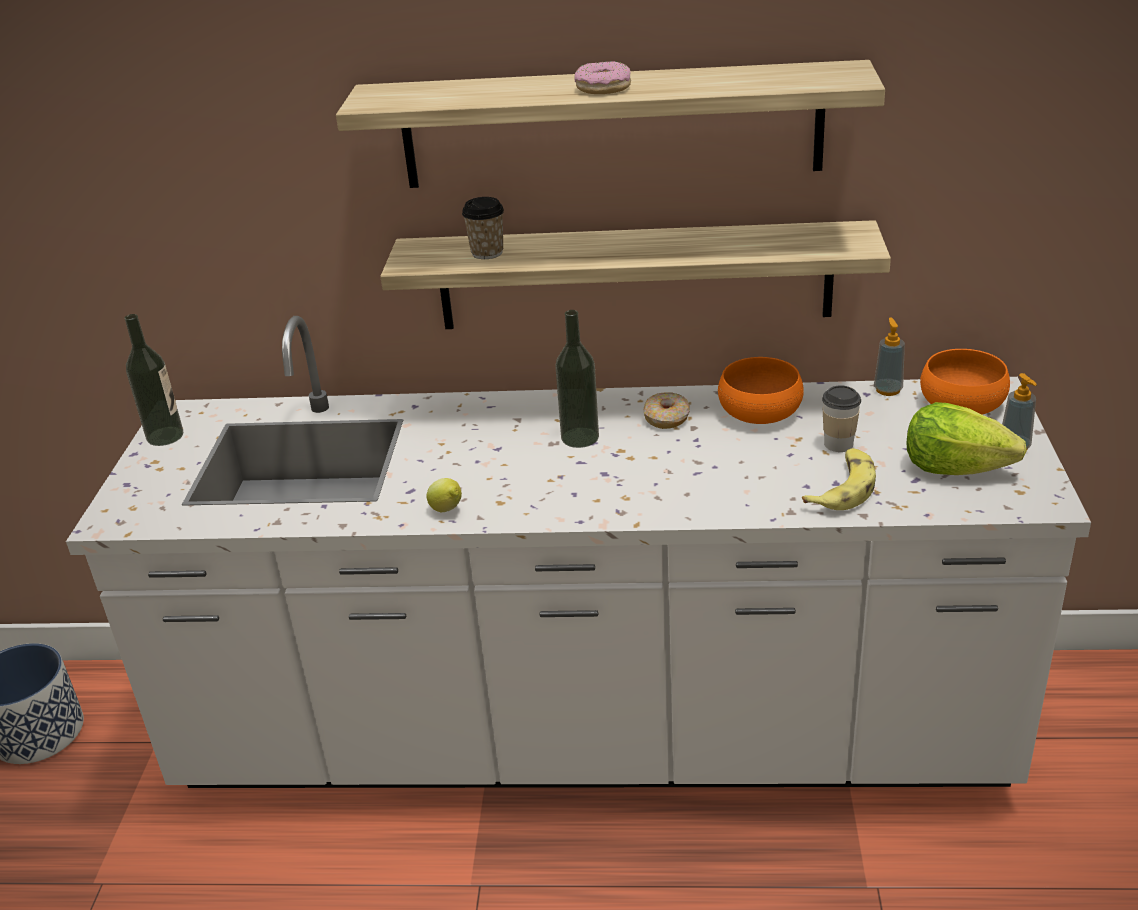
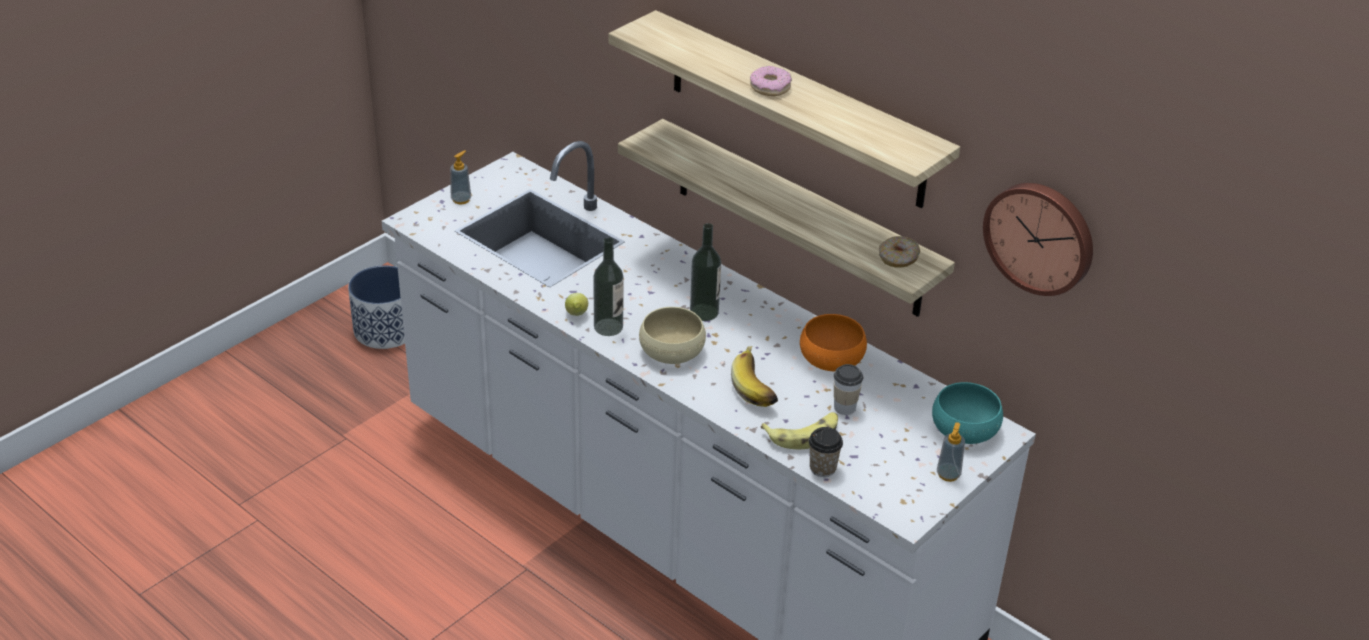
camera: 35 degrees right, 5 degrees up
(165, 436) = (491, 179): bottle -> bottle (608, 327)
(487, 253) = (694, 158): cup -> cup (822, 468)
(600, 488) = (672, 351): none -> beige bowl
(667, 418) = (770, 329): donut -> donut (898, 258)
(734, 472) = (758, 387): none -> banana
(887, 390) = (933, 391): soap dispenser -> soap dispenser (461, 199)
(954, 468) = (889, 464): lettuce -> none
(961, 404) = (964, 429): orange bowl -> turquoise bowl
(996, 127) = (1040, 236): none -> wall clock

